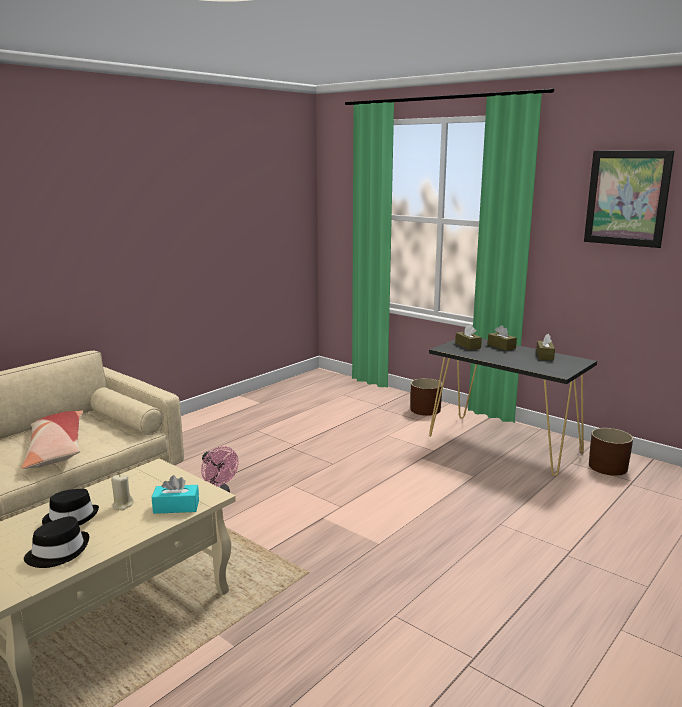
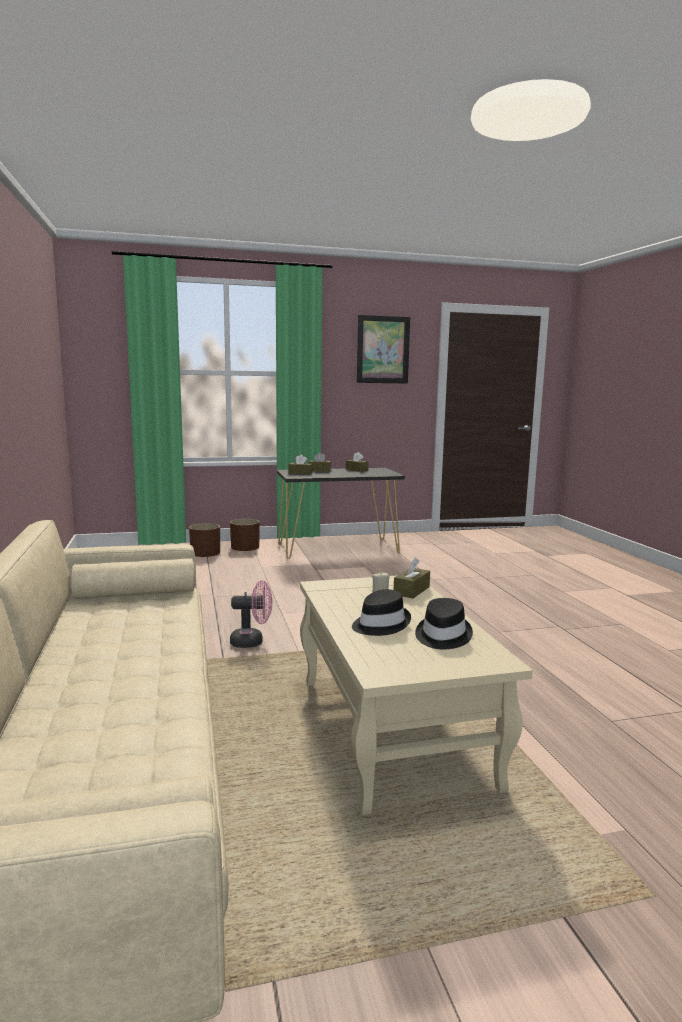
camera: 55 degrees left, 5 degrees down
(56, 449) = (141, 630): pillow -> none
(176, 507) = (411, 591): turquoise tissue box -> brown tissue box
(608, 467) = (408, 541): brown planter -> brown planter (205, 553)

